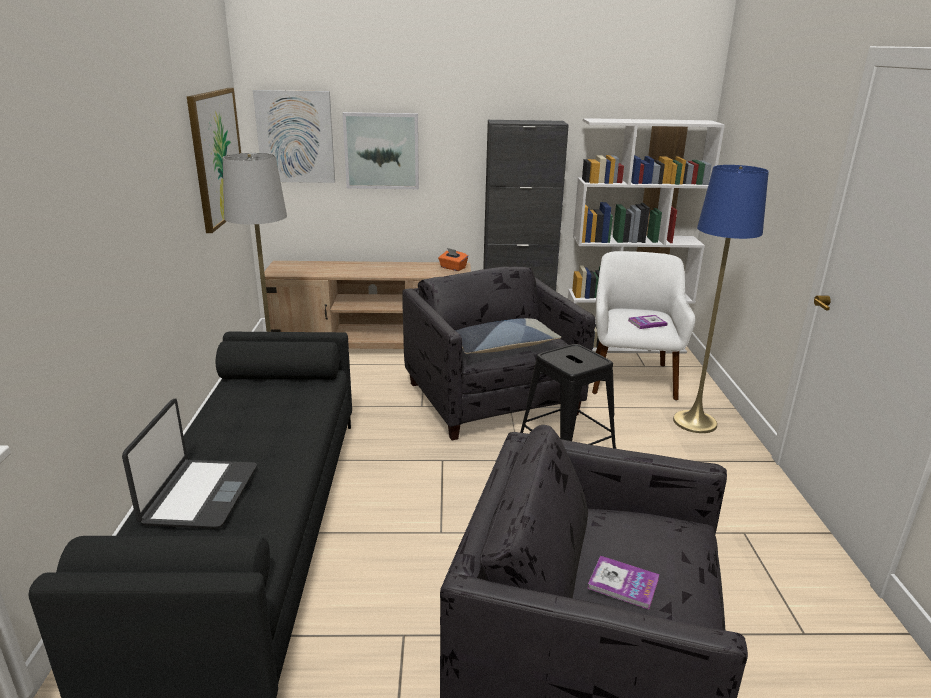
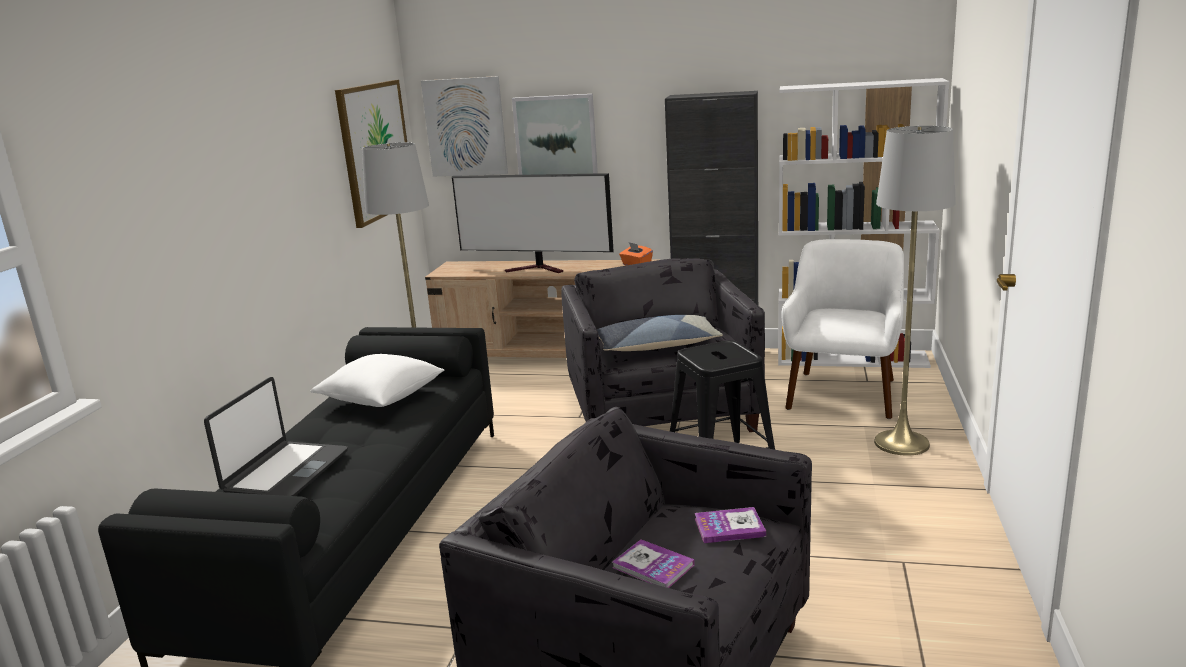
camera: 15 degrees right, 5 degrees down
(264, 406) = (382, 399): none -> white pillow
(366, 270) = (538, 269): none -> television
(647, 323) = (849, 323): book -> book (729, 527)
(695, 422) = (901, 443): blue floor lamp -> grey floor lamp

